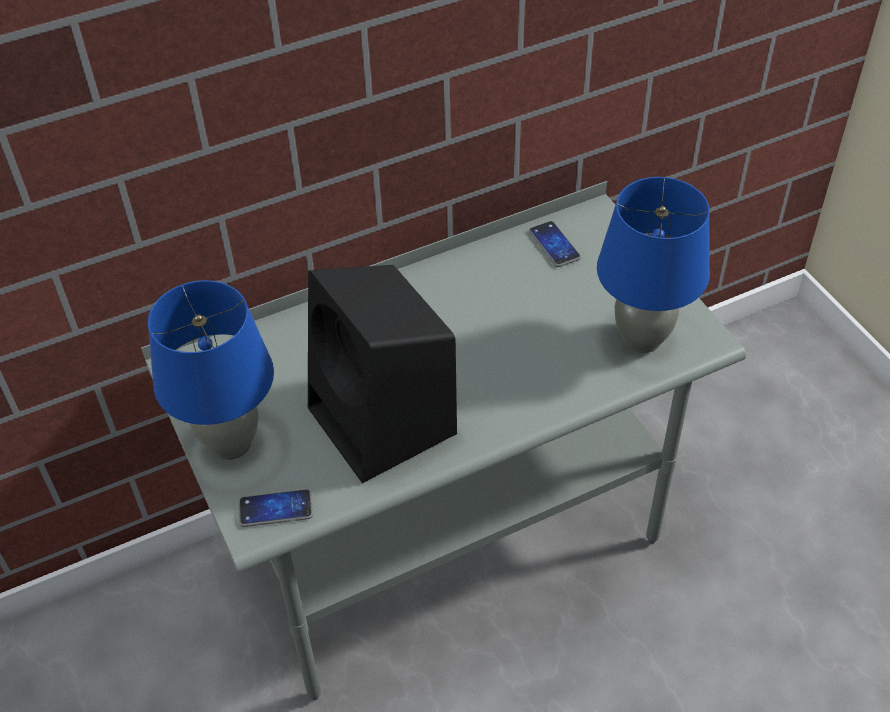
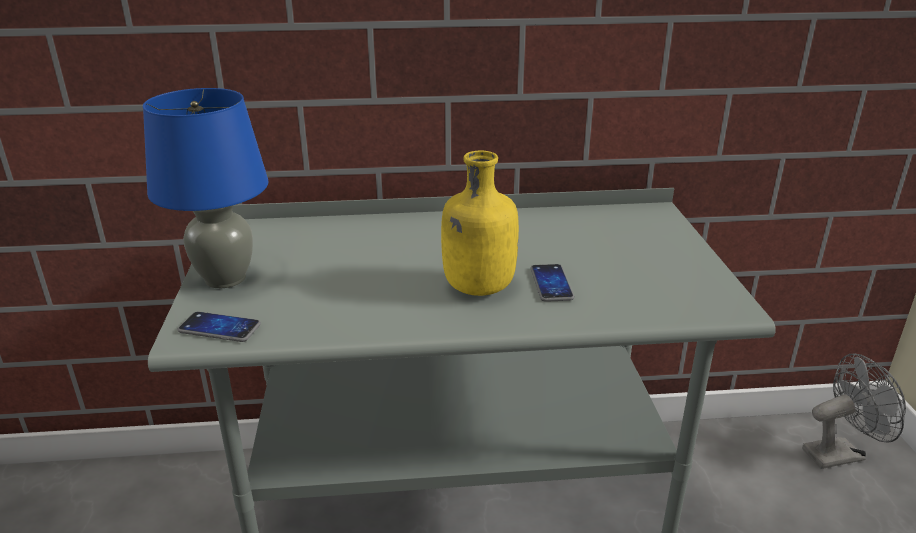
camera: 20 degrees right, 20 degrees down
(385, 423) = (368, 295): black speaker -> none
(480, 382) = (477, 288): none -> yellow bottle
(554, 245) = (605, 221): phone -> phone (551, 284)
(642, 338) = (661, 292): blue table lamp -> none
(774, 360) = (840, 453): none -> grey fan

